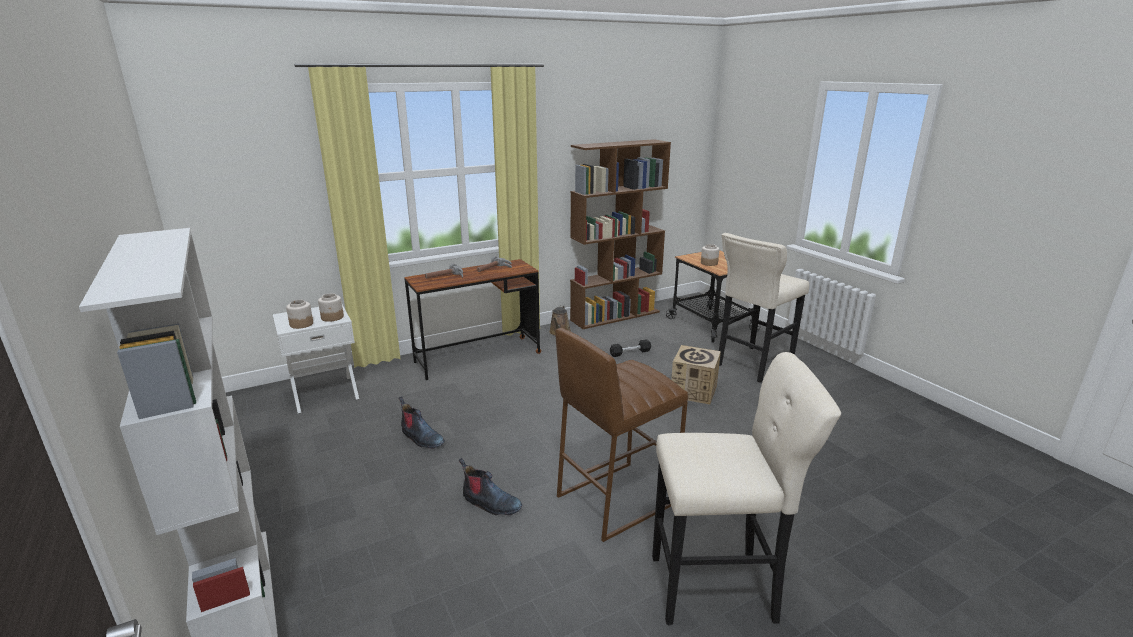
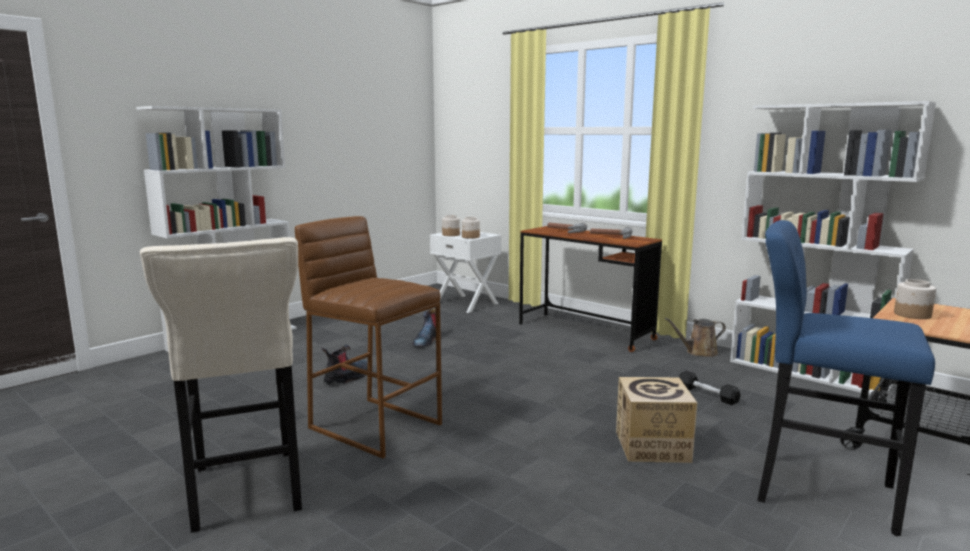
camera: 70 degrees right, 10 degrees down
(490, 504) = (348, 377): boot -> boot turned 150 degrees counterclockwise
(615, 316) = (808, 373): brown bookcase -> white bookcase
(752, 365) = (816, 490): beige stool -> blue stool

